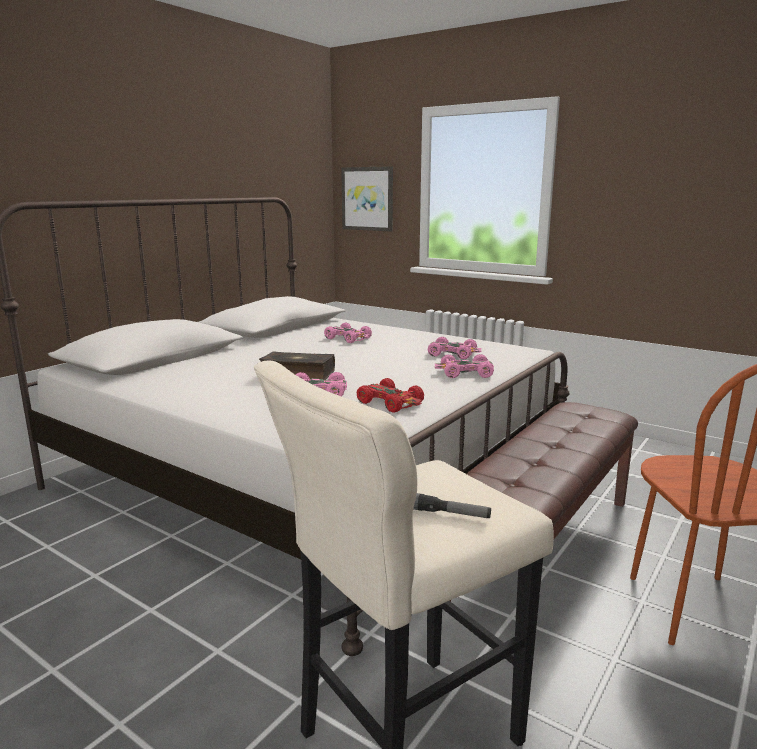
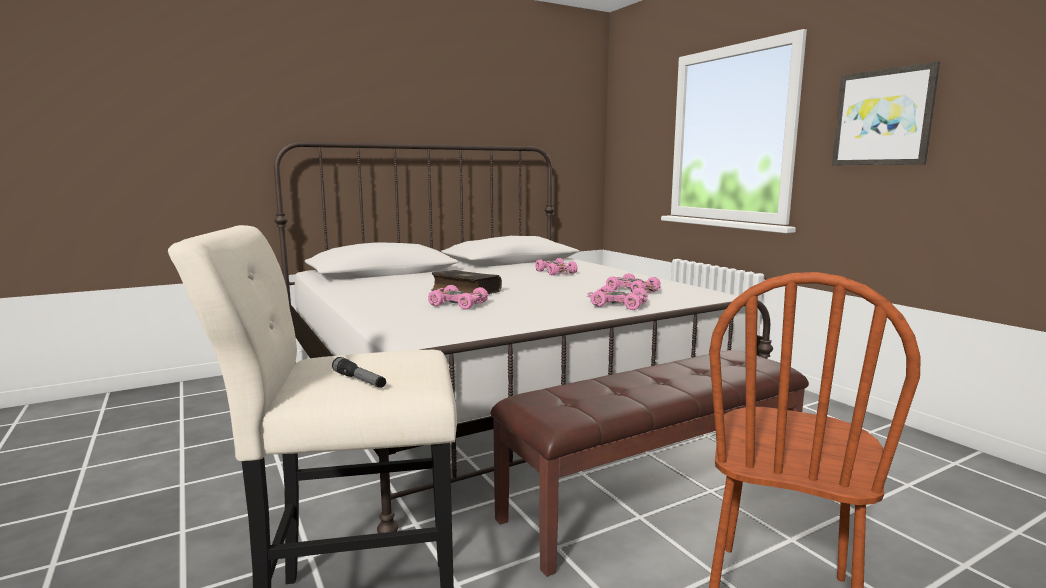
camera: 25 degrees right, 5 degrees down
(367, 199) = (631, 150): picture -> picture (883, 117)
(391, 403) = (506, 317): red toy car -> none

